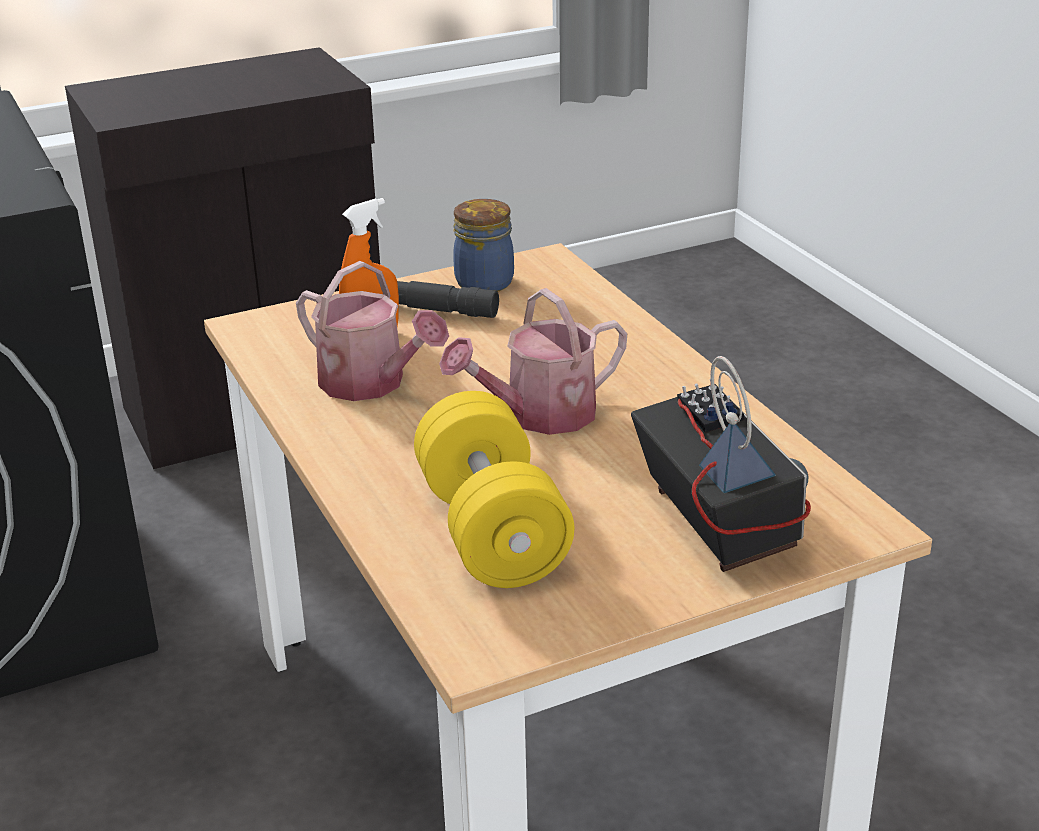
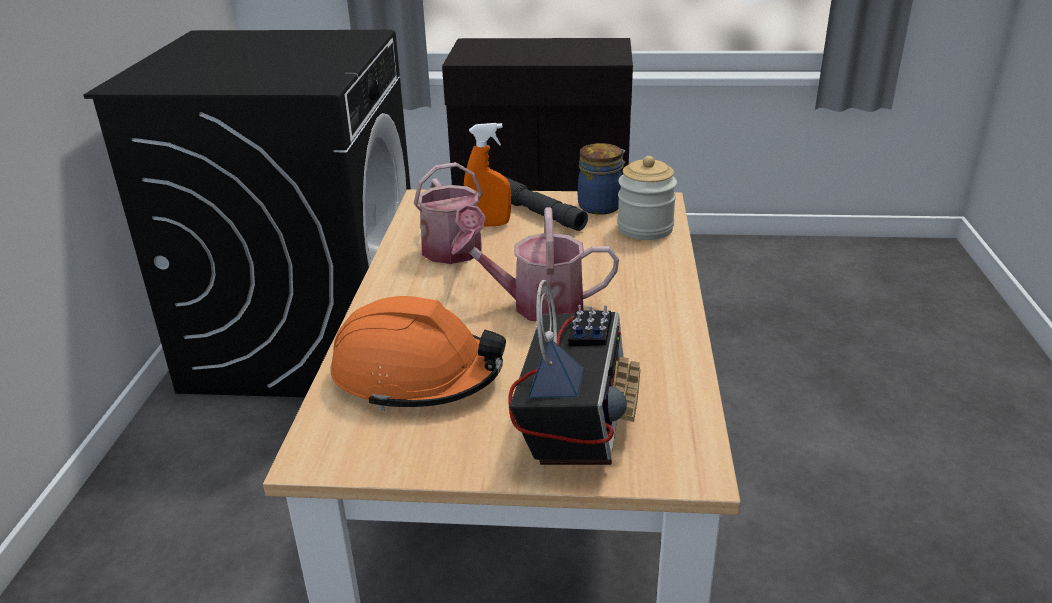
camera: 30 degrees right, 0 degrees up
(492, 531) = (417, 376): yellow dumbbell -> orange hard hat
(565, 296) = (645, 228): none -> jar

